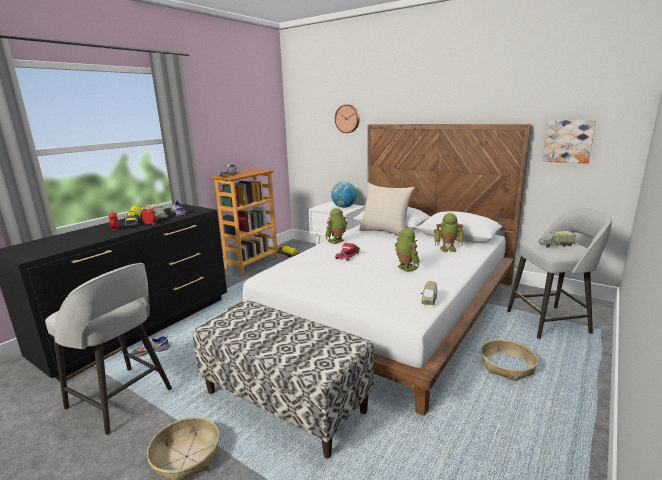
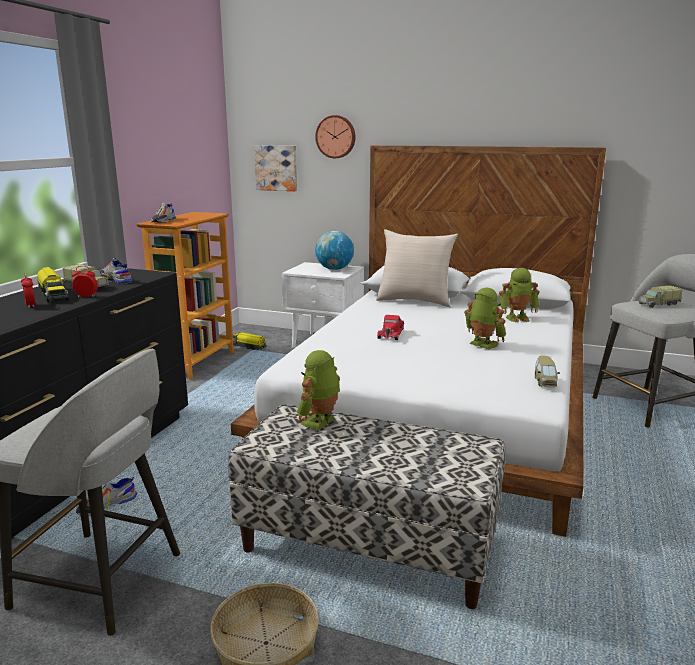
camera: 15 degrees left, 0 degrees up
(337, 241) = (356, 316): toy robot -> toy robot (320, 422)
(507, 366) = (630, 464): basket -> none
(568, 141) = (652, 171): picture -> picture (276, 168)

